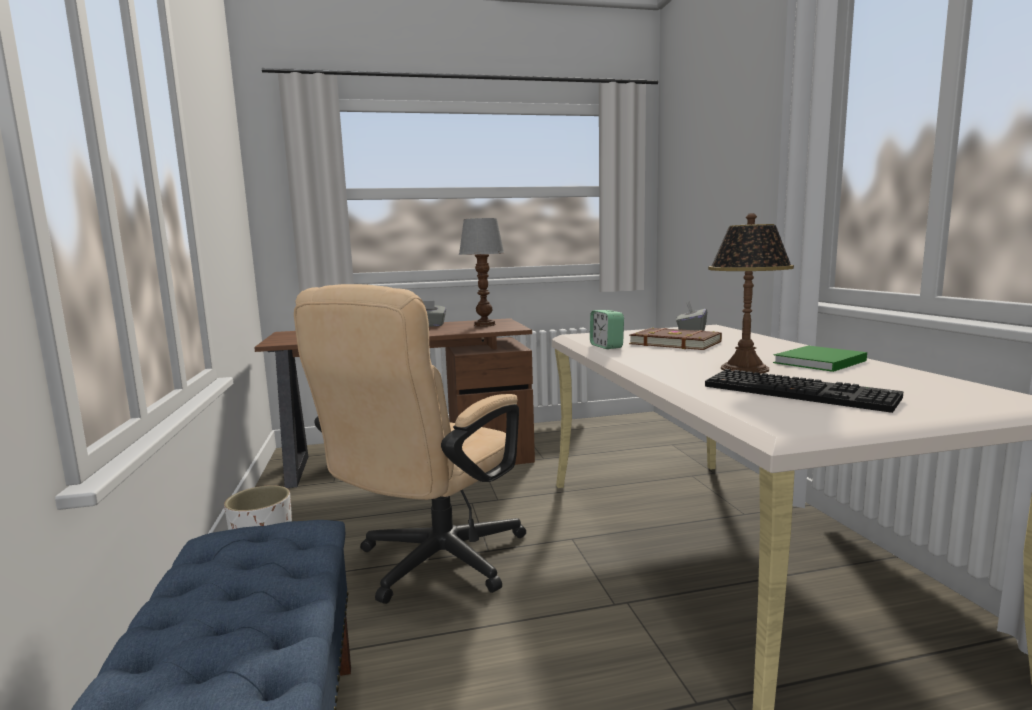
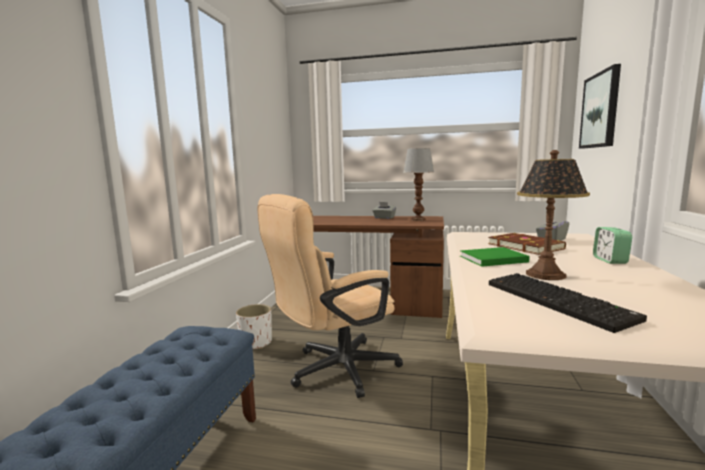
camera: 25 degrees right, 0 degrees up
(606, 346) = (468, 244): alarm clock -> alarm clock (610, 260)
(701, 174) = (600, 110): none -> picture
(818, 362) = (624, 276): green book -> green book (491, 259)

